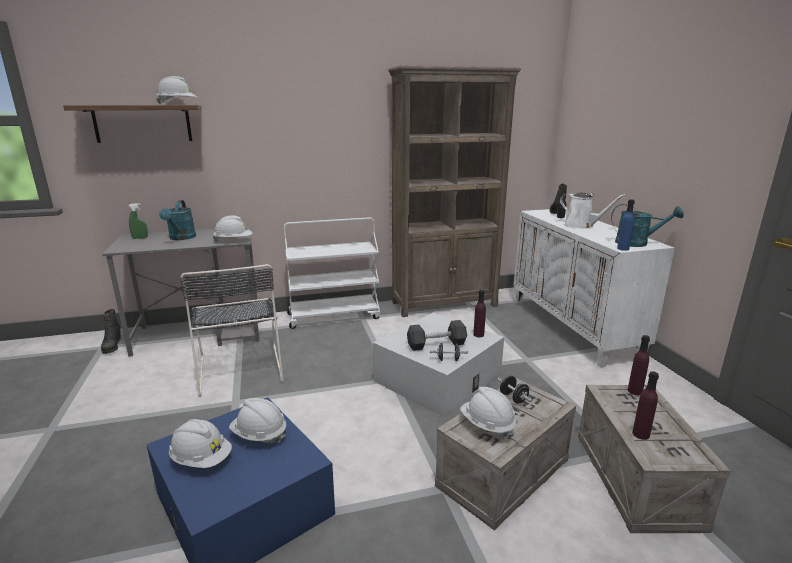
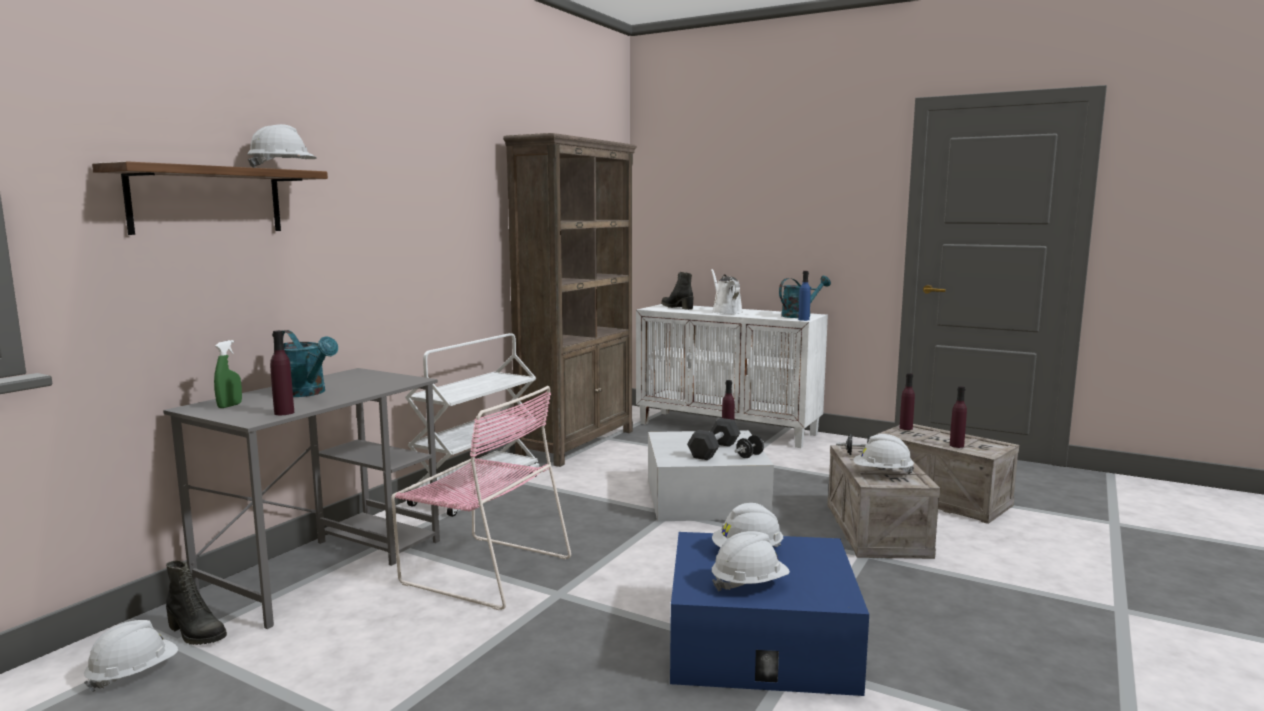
camera: 45 degrees left, 10 degrees down
(137, 248) = (284, 413): none -> purple bottle
(233, 241) = (404, 381): white hard hat -> white hard hat (134, 674)
(240, 367) = (482, 569): black chair -> pink chair
(581, 226) = (725, 312): white watering can -> white watering can turned 105 degrees counterclockwise

